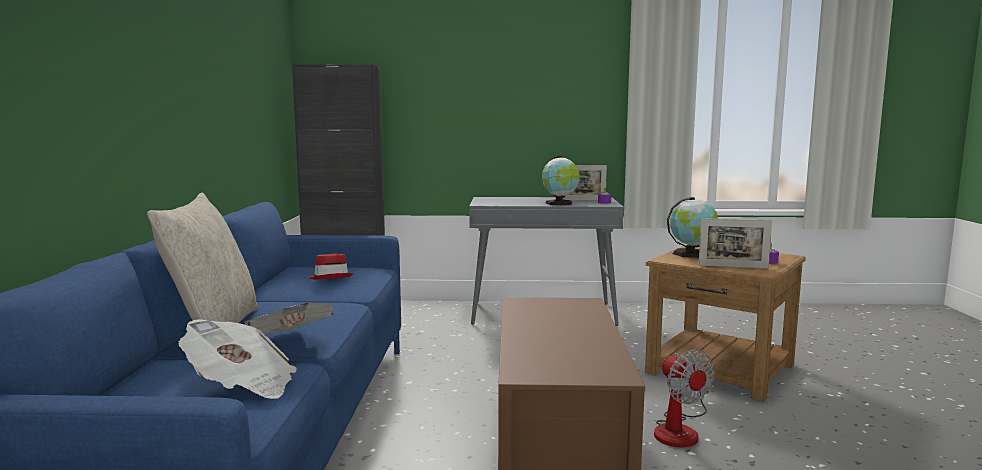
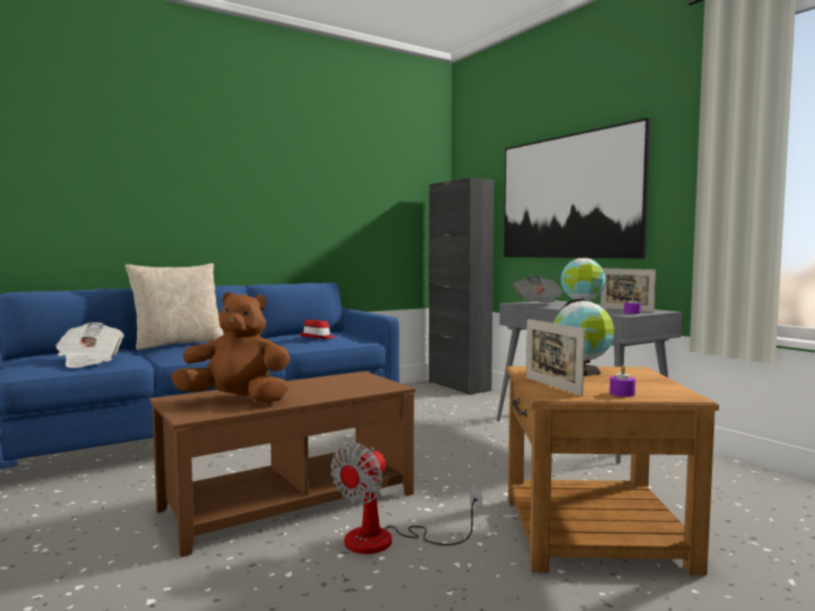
camera: 55 degrees right, 5 degrees down
(290, 343) = (165, 355): newspaper -> newspaper (538, 304)
(484, 94) = (568, 197): none -> picture
(571, 352) = (237, 401): none -> brown plush toy

